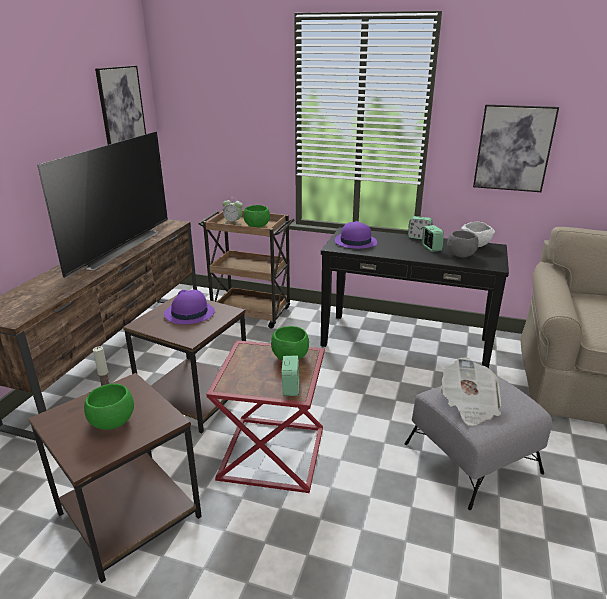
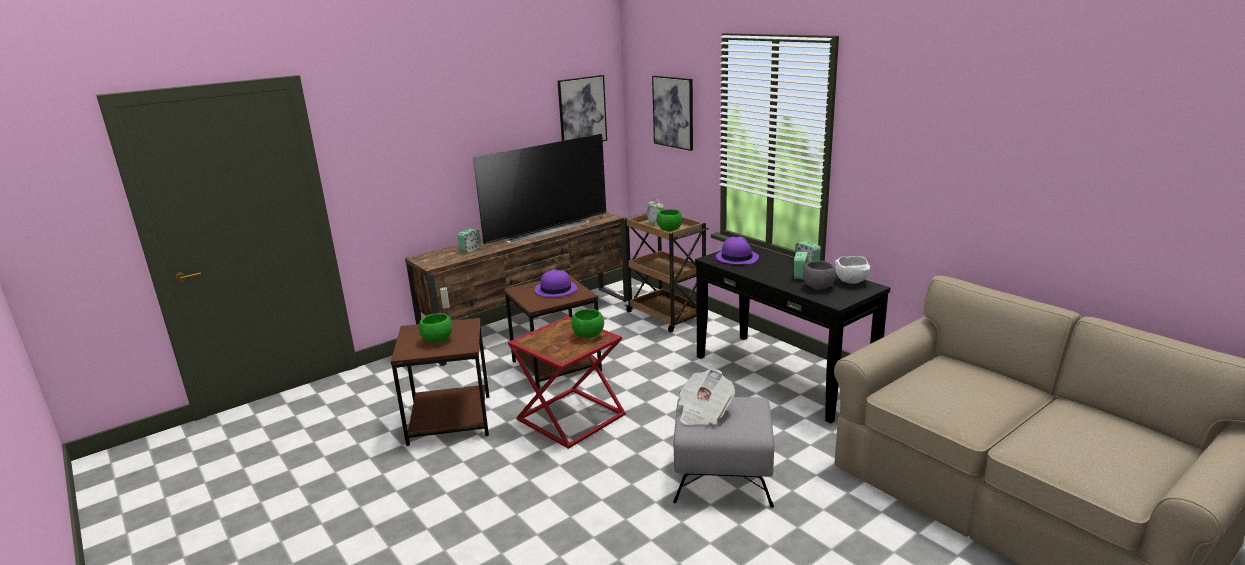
camera: 35 degrees right, 5 degrees down
(290, 388) = (563, 353): alarm clock -> alarm clock (470, 249)
(513, 148) = (907, 181): picture -> picture (673, 112)

